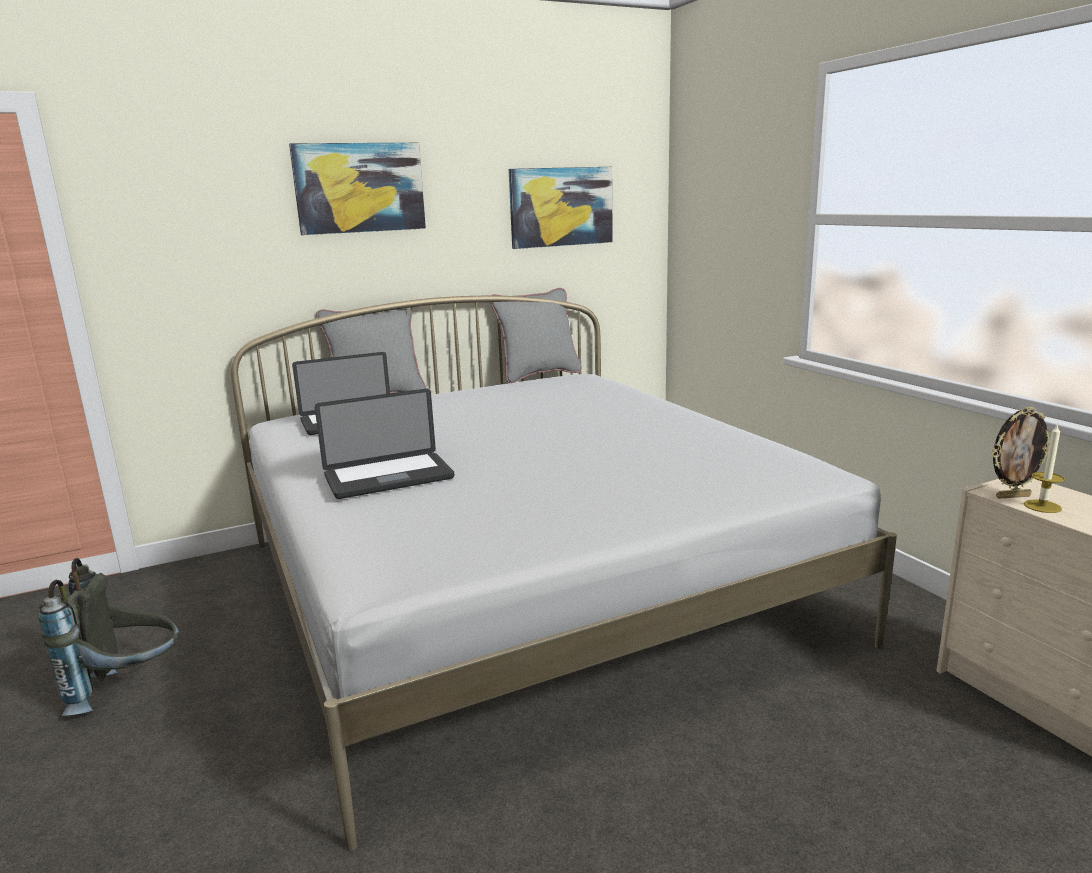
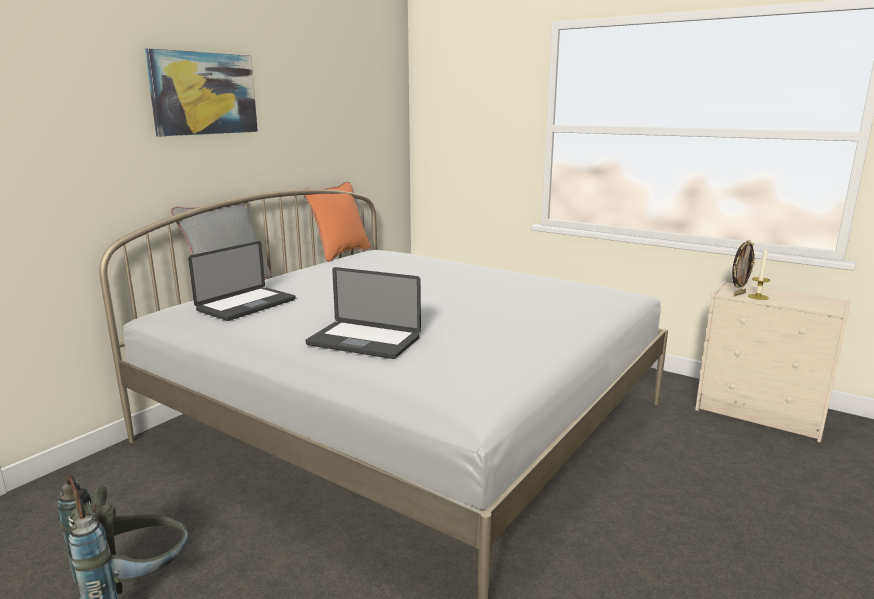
camera: 30 degrees left, 0 degrees up
(389, 477) = (363, 341): laptop -> laptop turned 75 degrees clockwise
(538, 375) = (340, 254): grey pillow -> orange pillow
(561, 207) = (346, 115): picture -> none

